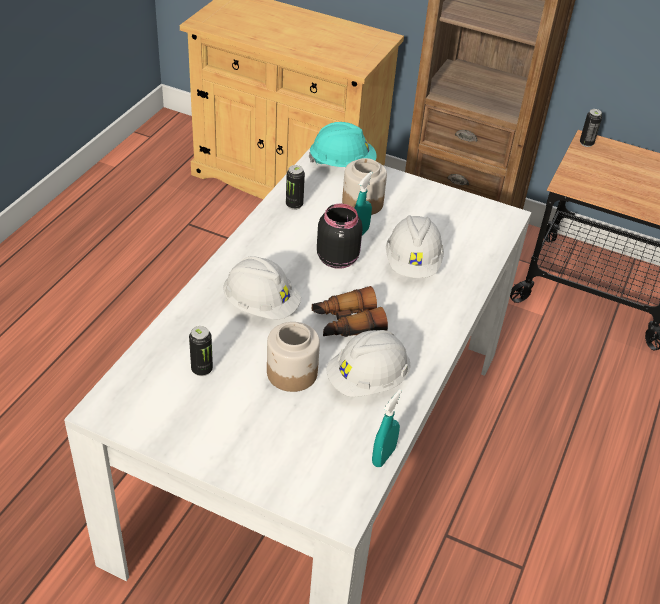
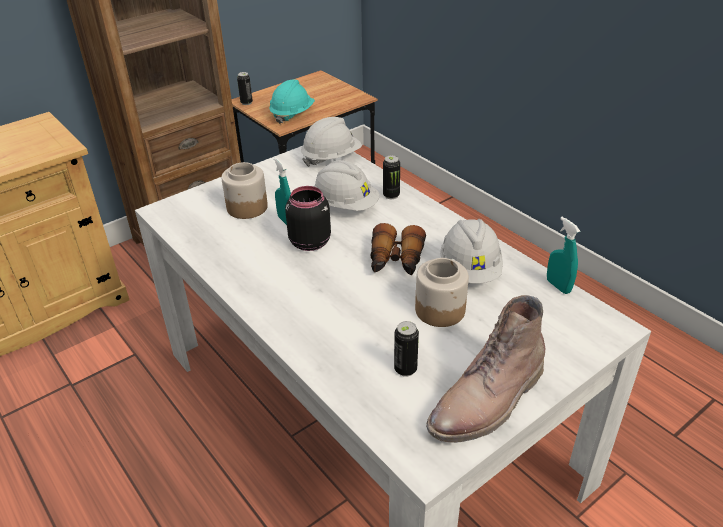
camera: 60 degrees left, 5 degrees down
(188, 433) = (488, 401): none -> brown boot
(261, 306) = (340, 305): white hard hat -> white hard hat (331, 158)
(294, 205) = (214, 246): can -> can (391, 195)
(342, 164) = (183, 202): turquoise hard hat -> turquoise hard hat (292, 114)

